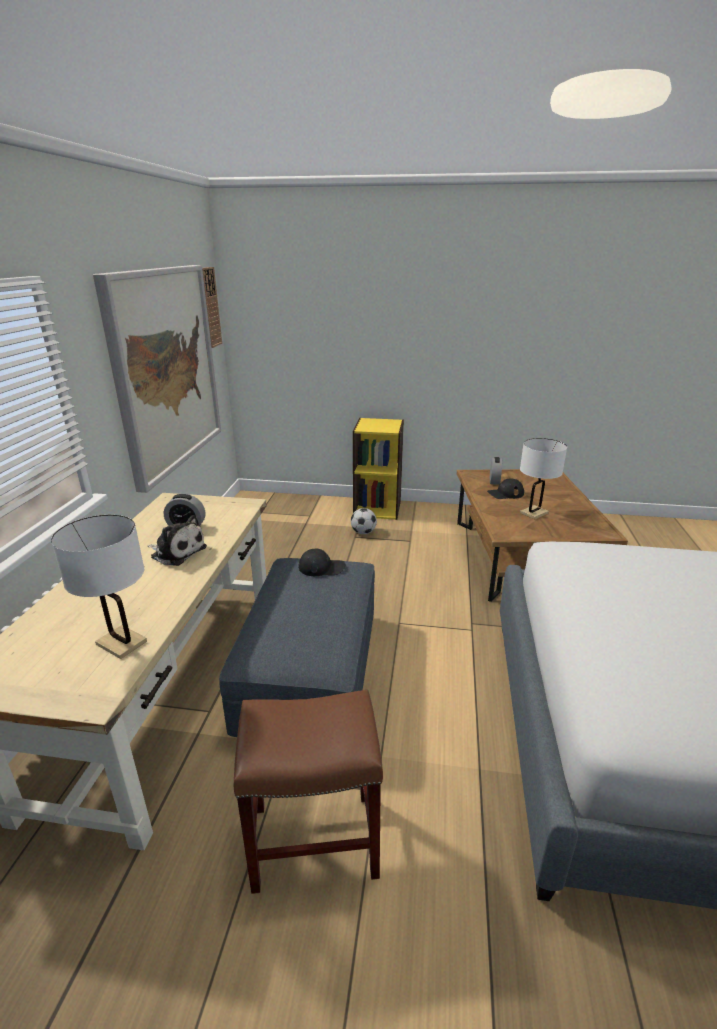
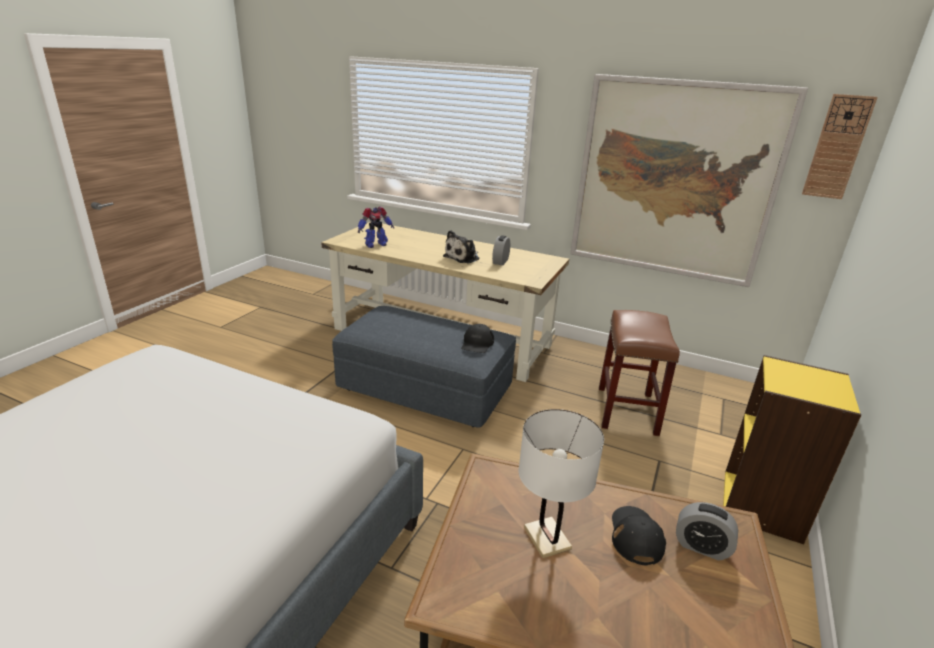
camera: 105 degrees right, 0 degrees up
(121, 643) = (375, 245): white table lamp -> toy robot
(315, 839) = (294, 370): brown stool -> brown stool (627, 411)
(363, 532) = (673, 471): football -> none

